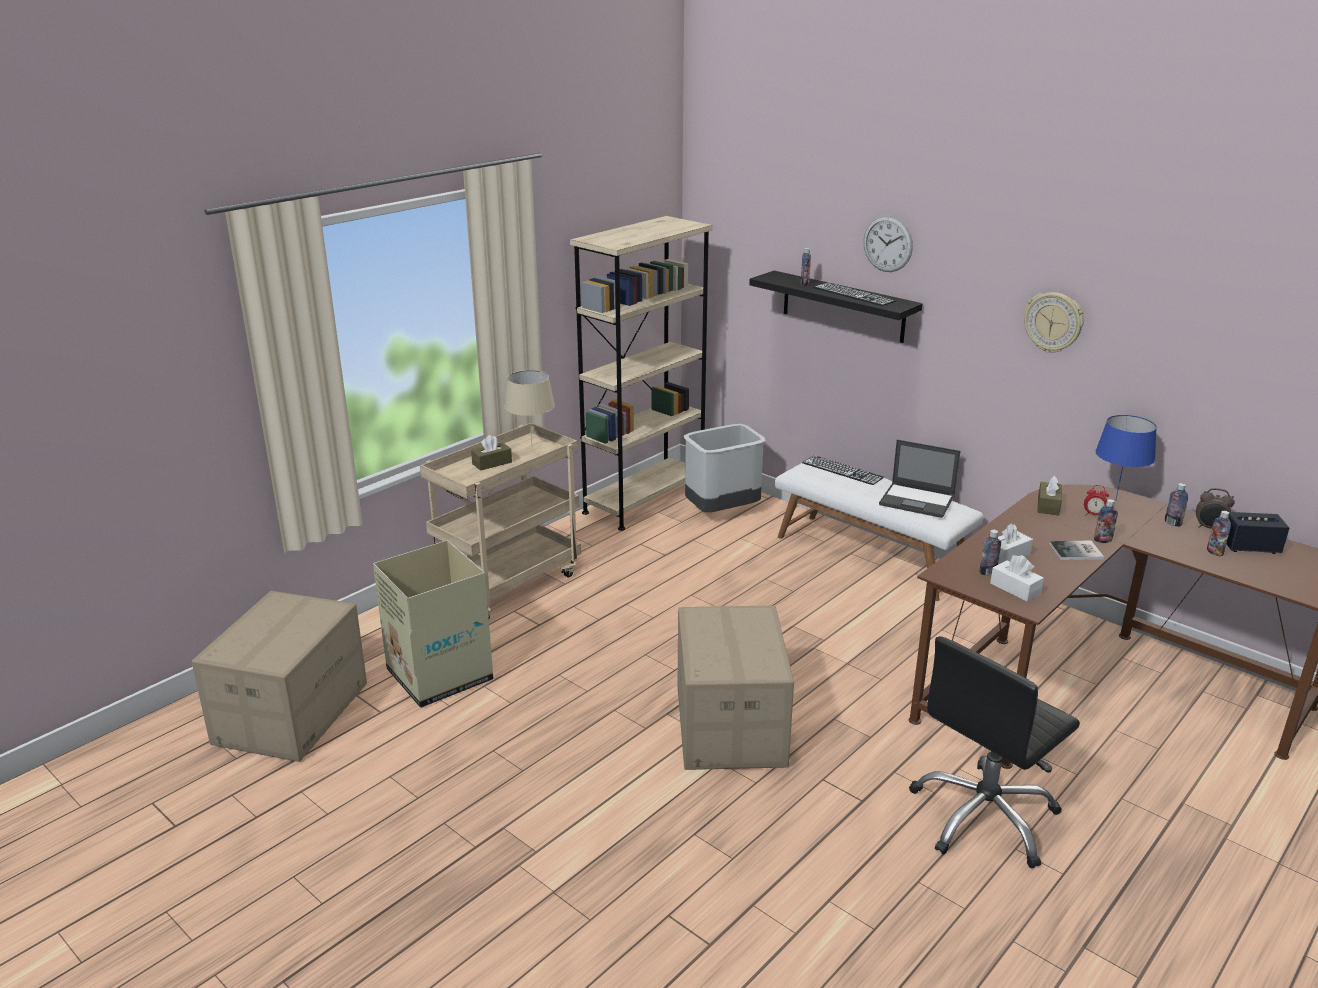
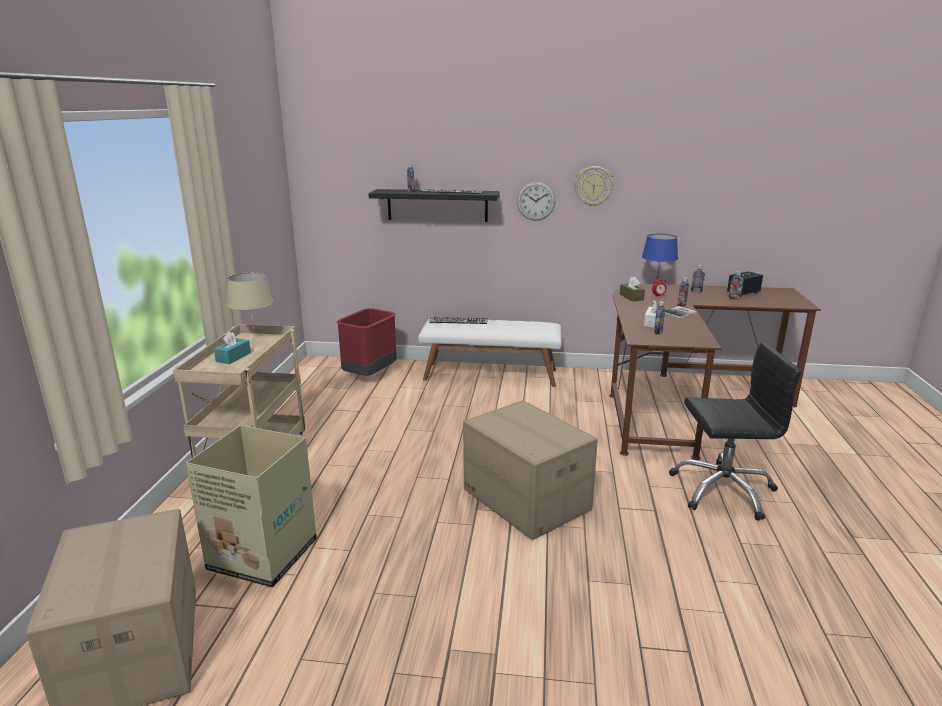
camera: 35 degrees left, 5 degrees down
(492, 463) = (233, 357): brown tissue box -> turquoise tissue box
(644, 500) = (306, 383): beige bookcase -> none
(722, 511) = (370, 375): grey trash can -> red trash can
(888, 244) = (468, 153): wall clock -> wall clock (536, 201)
(918, 501) = (522, 325): laptop -> none
(984, 817) = (722, 490): black office chair -> black office chair turned 105 degrees counterclockwise
(1015, 589) = (684, 336): white tissue box -> none
(1209, 528) = (714, 290): alarm clock -> none

